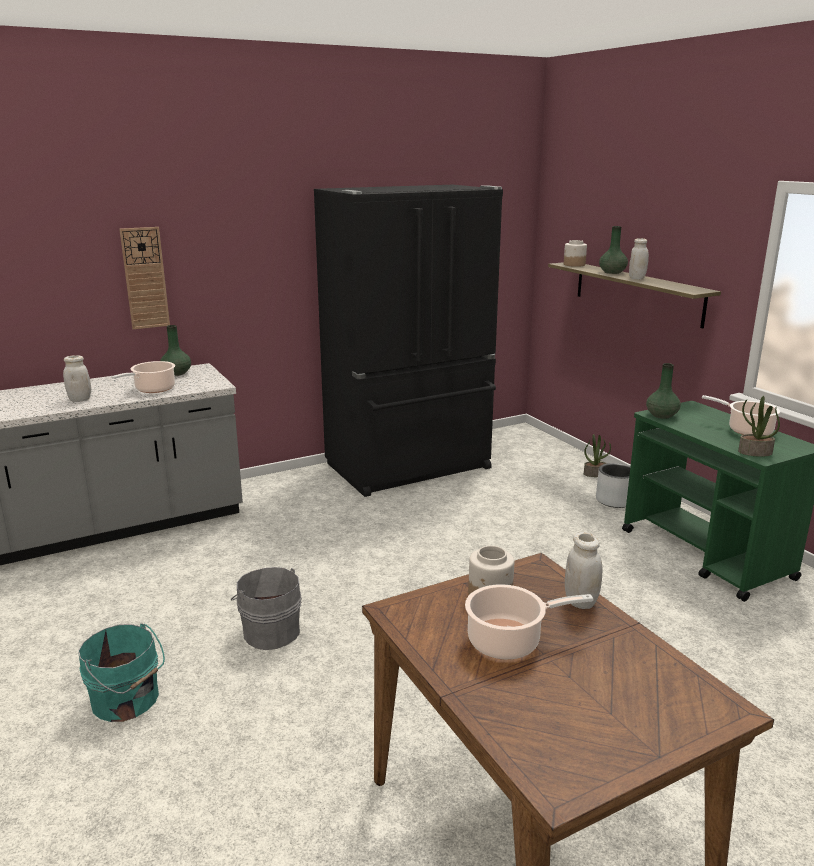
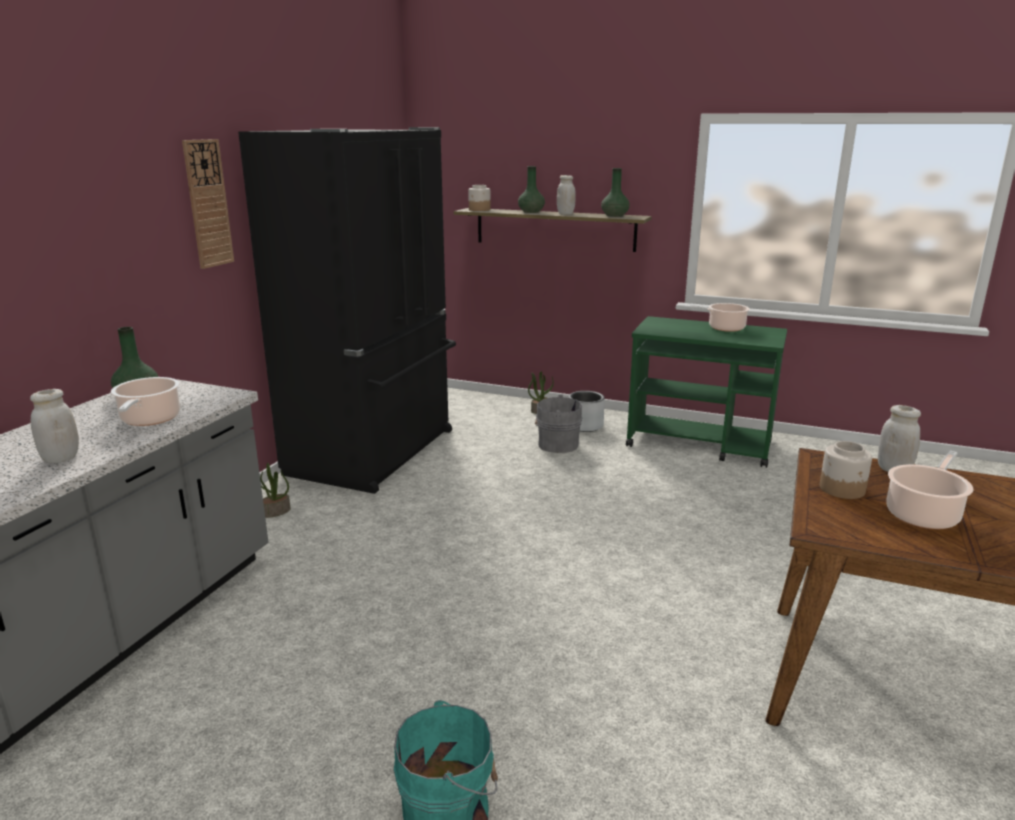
camera: 40 degrees left, 0 degrees up
(145, 278) = (60, 265): wall clock -> wall clock (208, 204)
(270, 631) = (484, 656): grey bucket -> grey bucket (556, 444)
(661, 415) = (653, 330): green vase -> green vase (614, 216)
(754, 452) = (759, 341): potted plant -> potted plant (275, 512)

